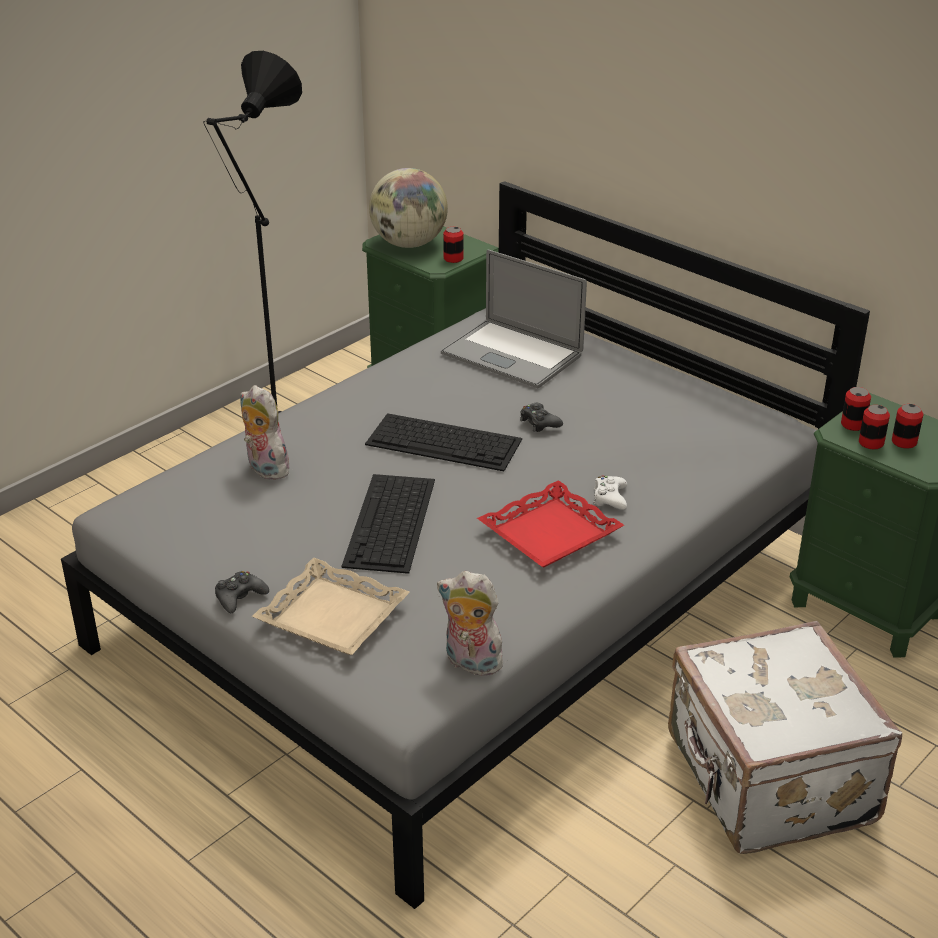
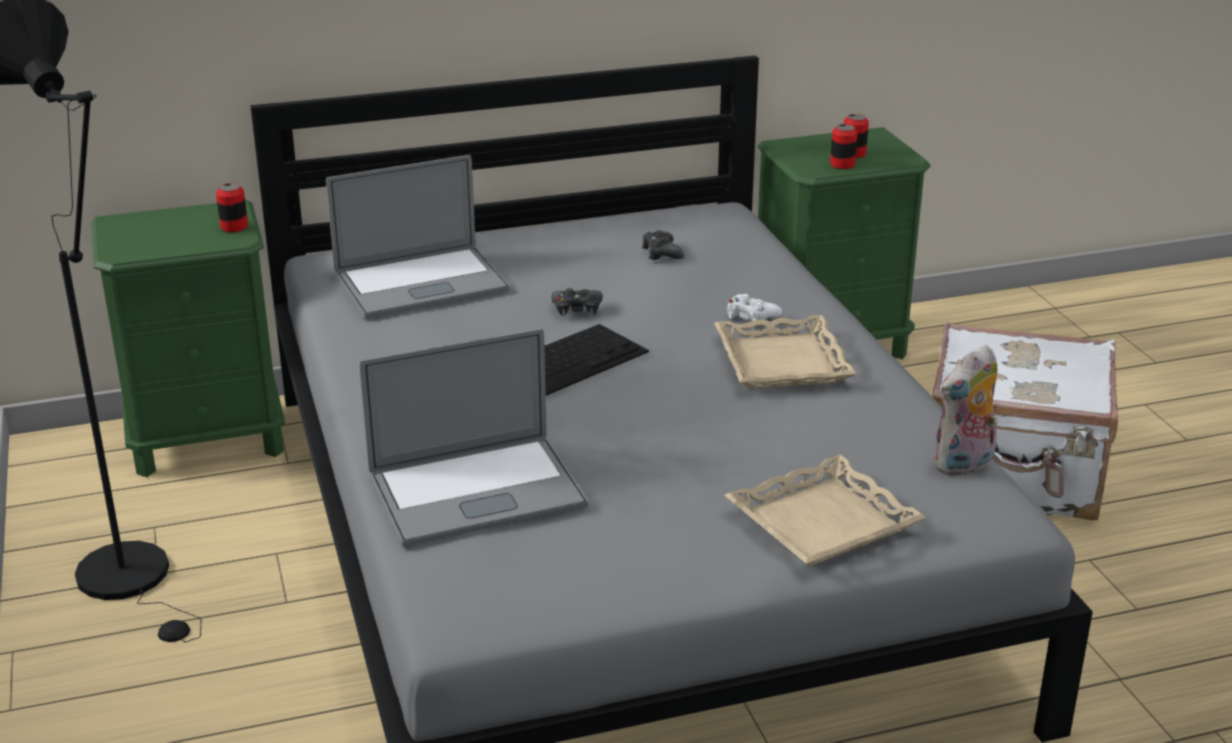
camera: 60 degrees left, 5 degrees down
(240, 597) = (734, 575): black game controller -> black game controller (661, 253)
(264, 469) = (477, 491): plush toy -> laptop
(390, 523) = (676, 442): keyboard -> none
(409, 244) = (154, 239): globe -> none
(550, 534) = (783, 362): red tray -> beige tray
(853, 424) = (806, 161): can -> none

